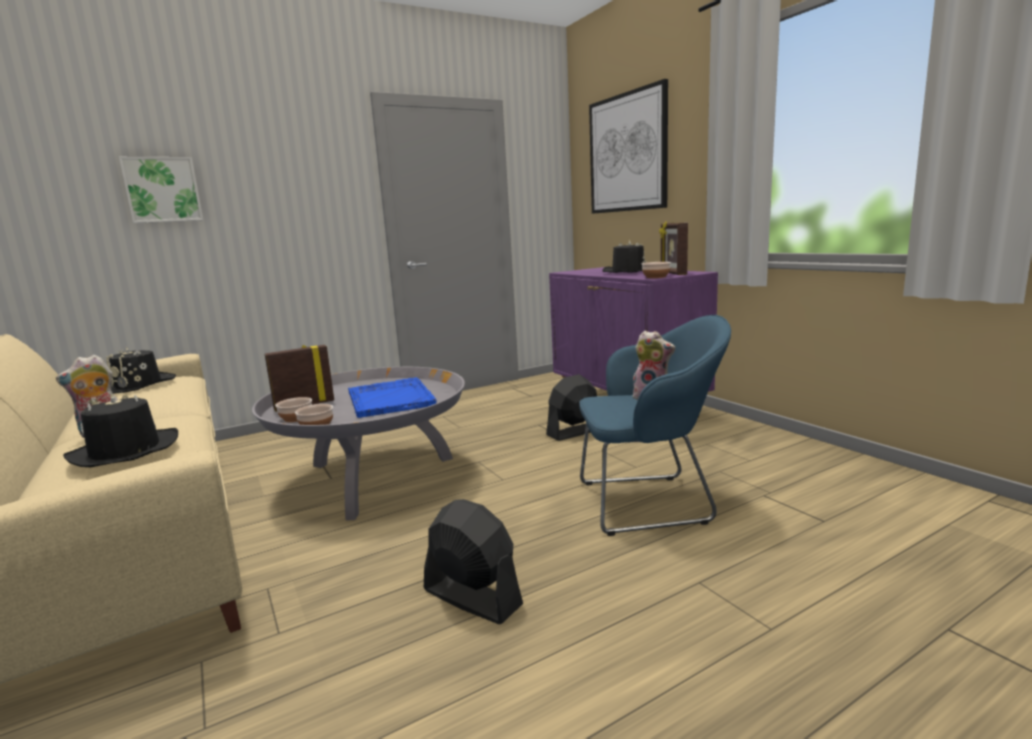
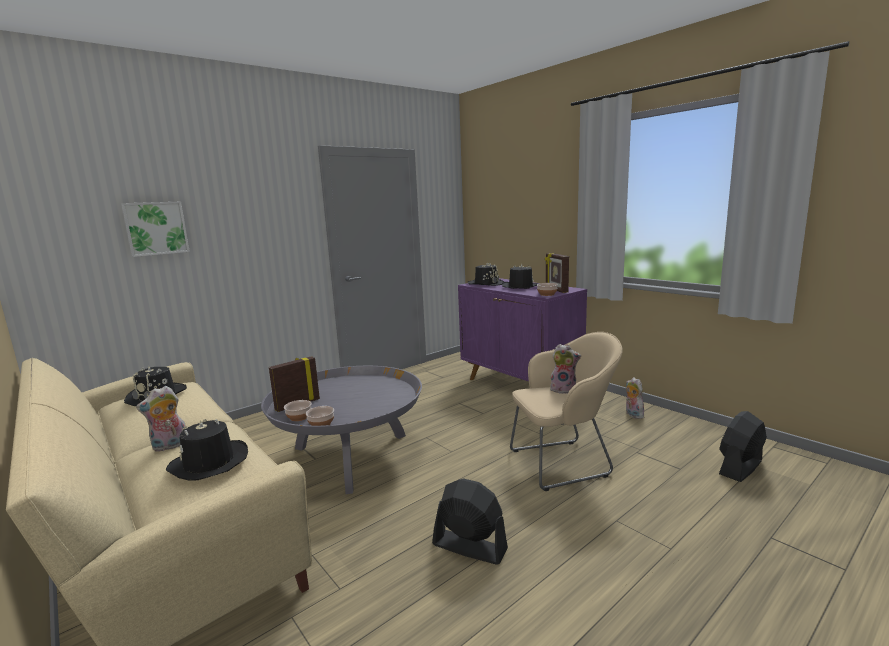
camera: 10 degrees left, 0 degrees up
(390, 399) = (364, 396): blue tray -> none
(575, 432) = (489, 408): black fan -> black fan (740, 467)
(585, 271) = (485, 284): none -> black hat
(627, 153) = (511, 194): picture -> none
(650, 502) = (563, 463): blue armchair -> beige armchair
(774, 448) = (632, 414): none -> plush toy

